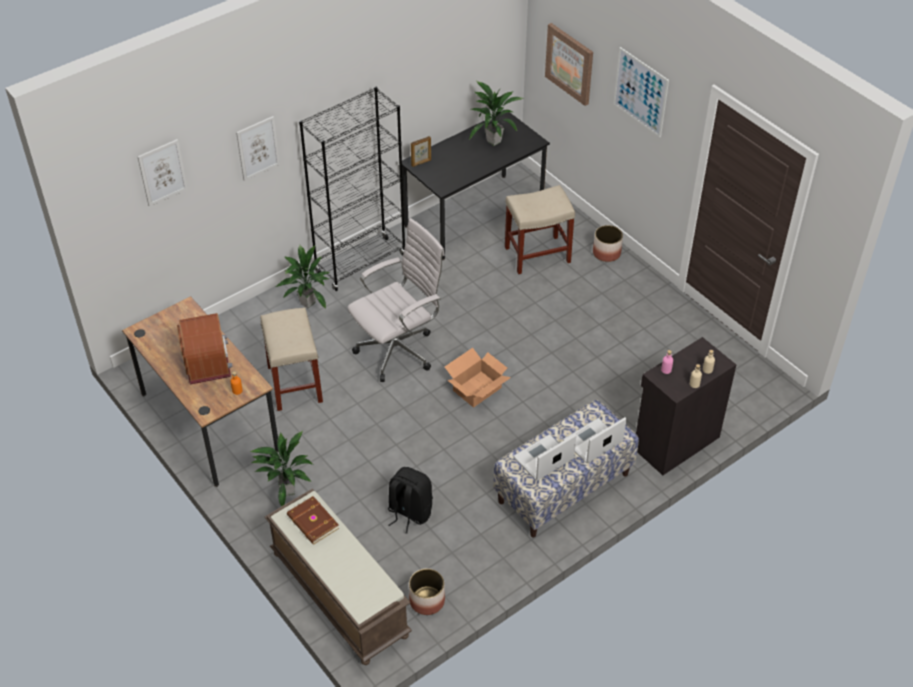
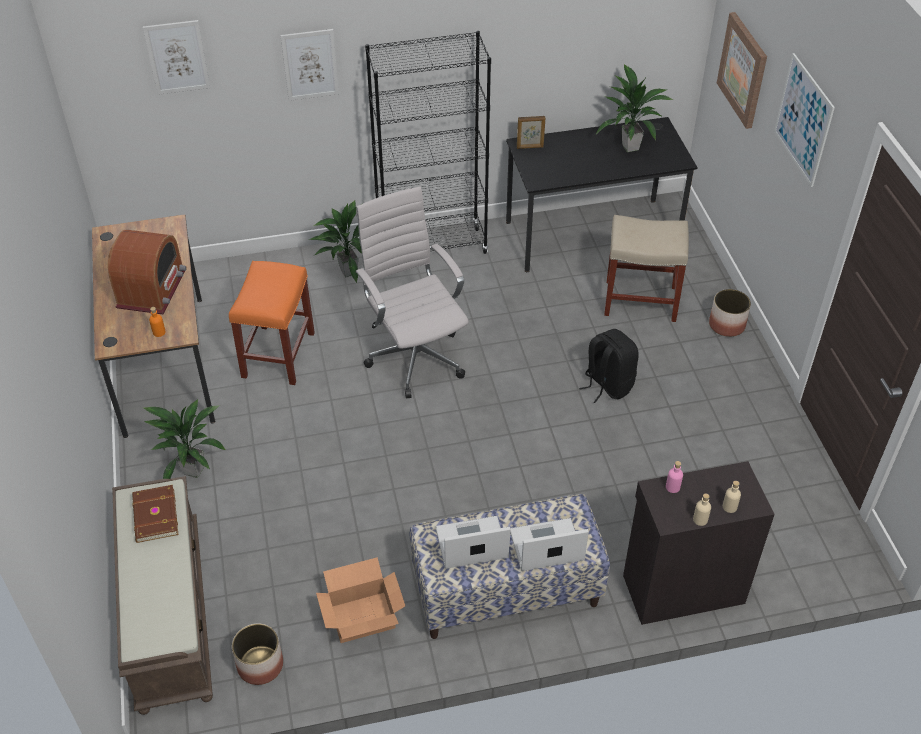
camera: 25 degrees right, 0 degrees up
(295, 385) = (278, 356): beige stool -> orange stool
(399, 350) = (414, 356): white office chair -> white office chair turned 105 degrees counterclockwise
(409, 513) = (307, 549): black backpack -> black backpack (607, 384)
(478, 389) = (476, 432): cardboard box -> cardboard box (363, 617)

